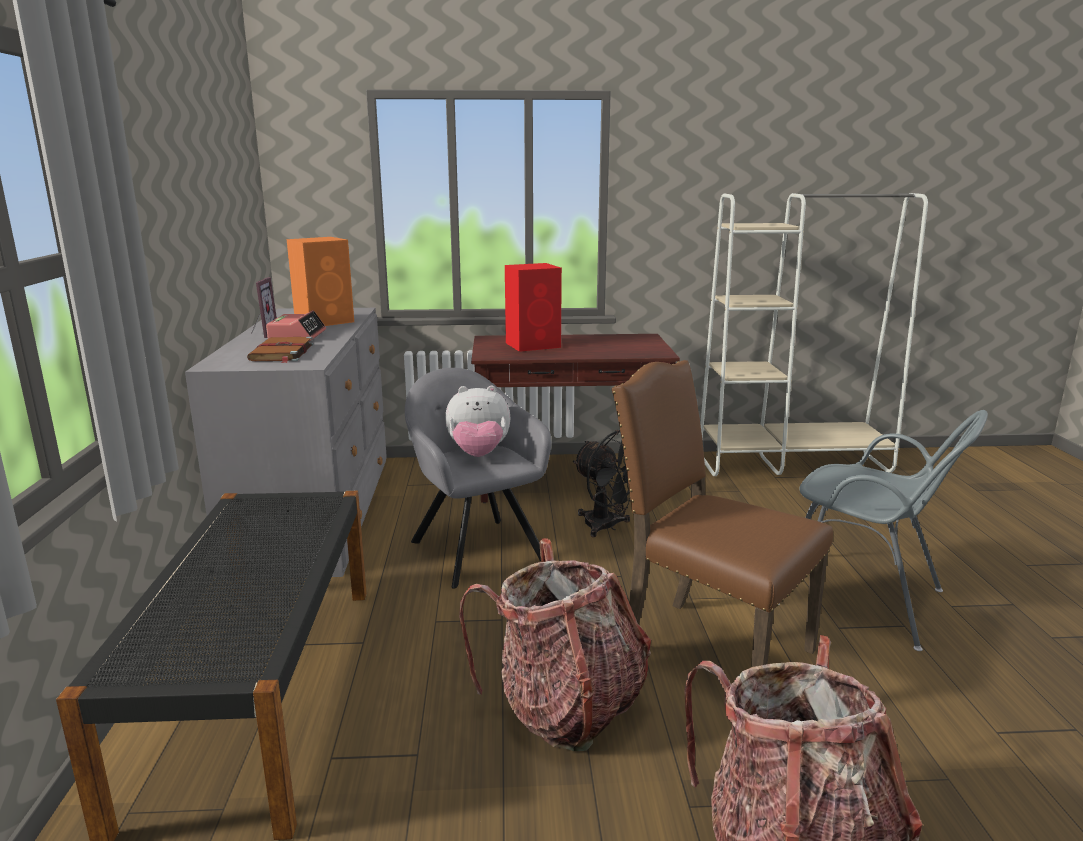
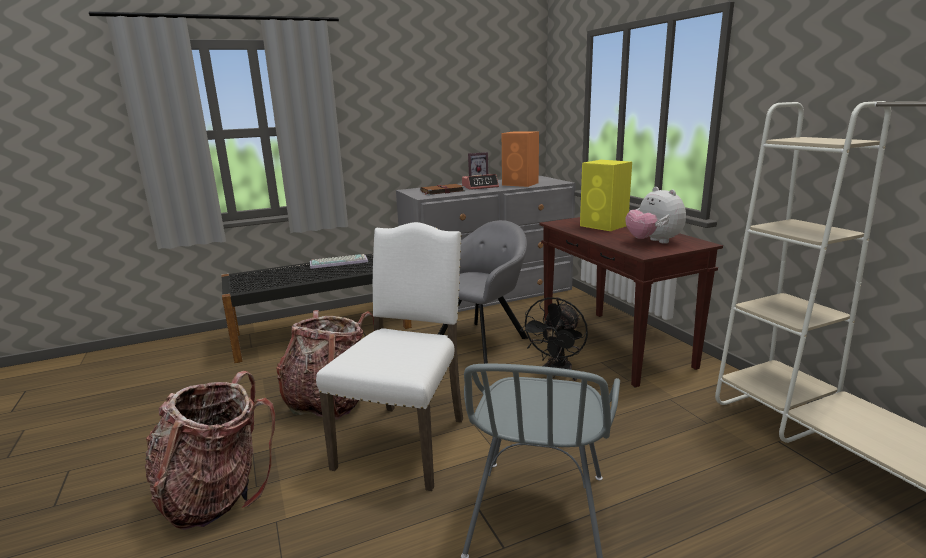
camera: 70 degrees right, 0 degrees up
(224, 540) = (339, 262): none -> keyboard
(478, 455) = (483, 278): plush toy -> plush toy (653, 242)
(534, 345) = (604, 226): red speaker -> yellow speaker
(709, 652) = (406, 441): brown chair -> white chair

